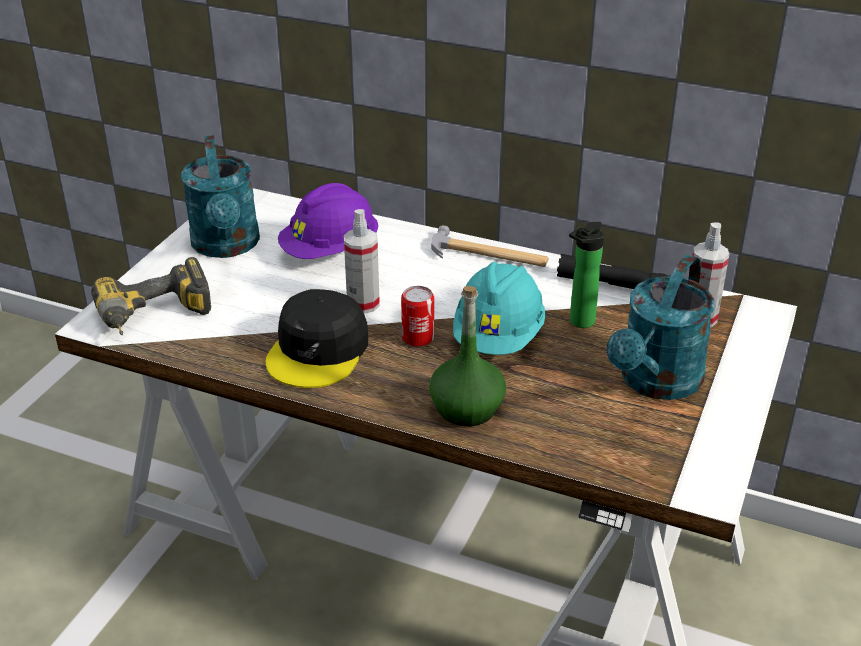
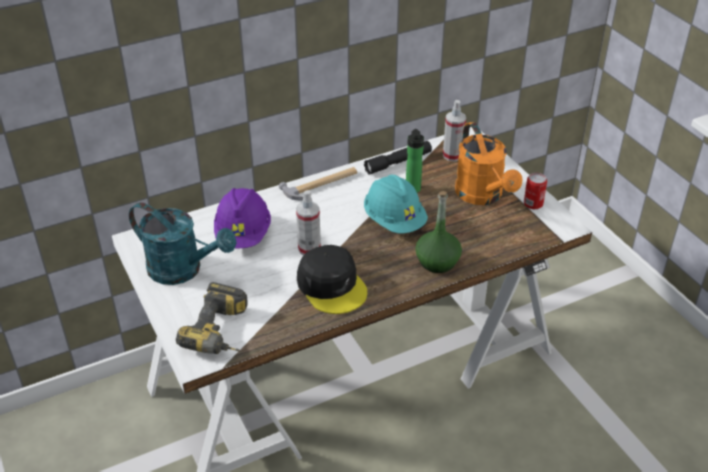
camera: 50 degrees left, 5 degrees up
(418, 338) = (363, 246): can -> can (533, 203)
(656, 383) = (483, 196): turquoise watering can -> orange watering can

